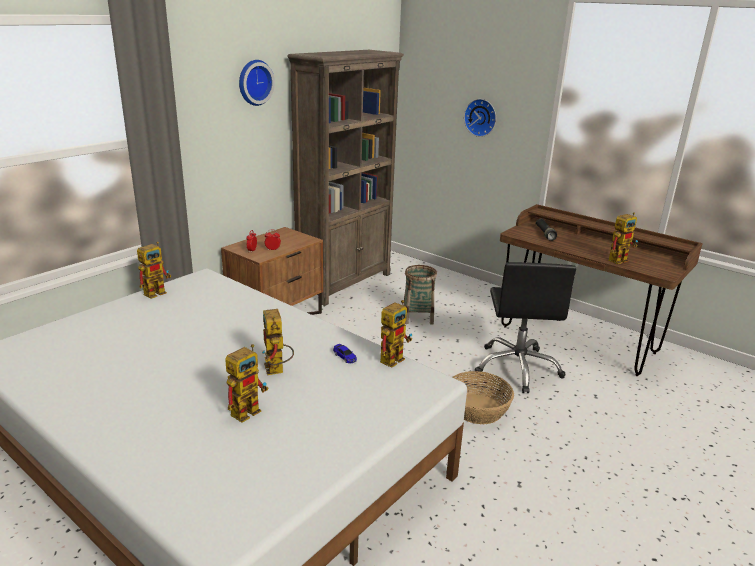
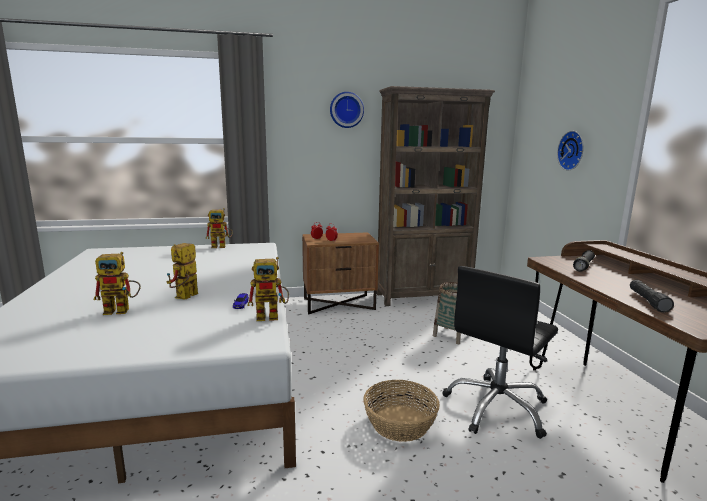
camera: 40 degrees right, 10 degrees down
(619, 259) = (648, 302): toy robot -> black flashlight

